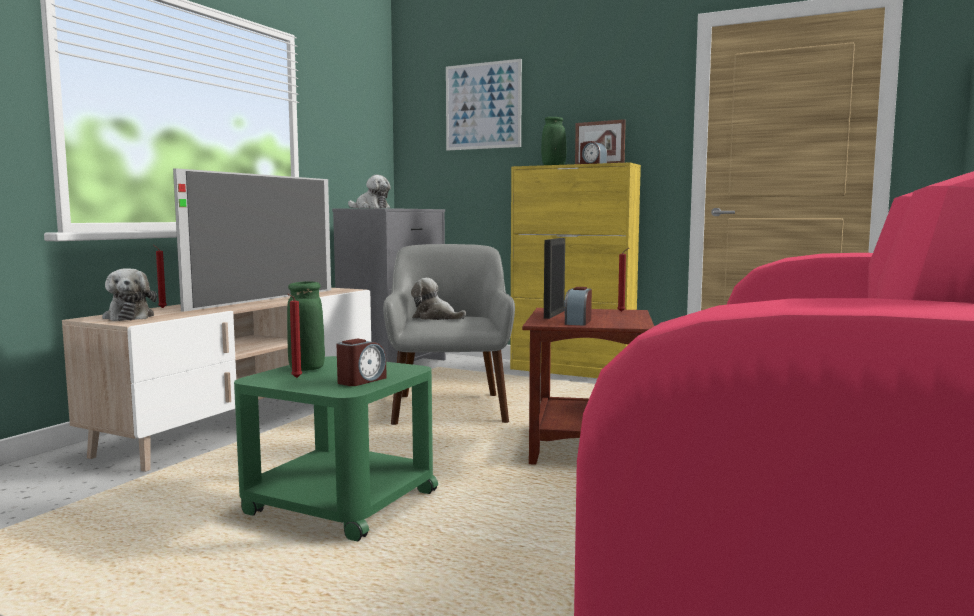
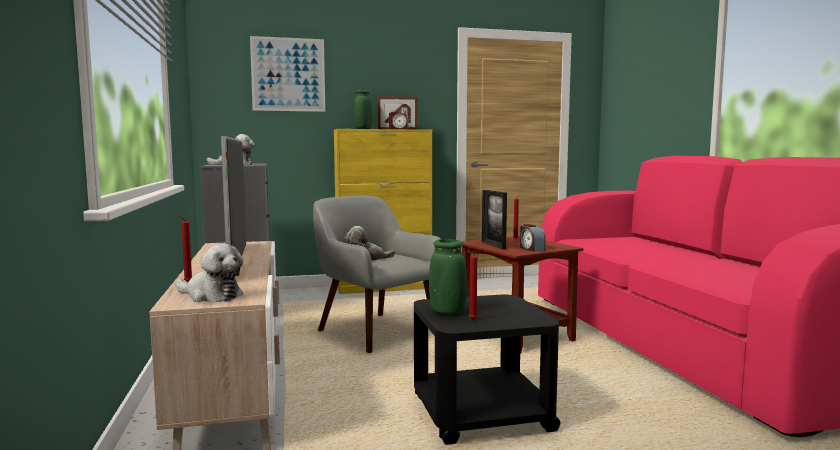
camera: 40 degrees left, 0 degrees up
(340, 503) = (480, 414): green side table -> black side table
(361, 381) = (517, 312): alarm clock -> none

